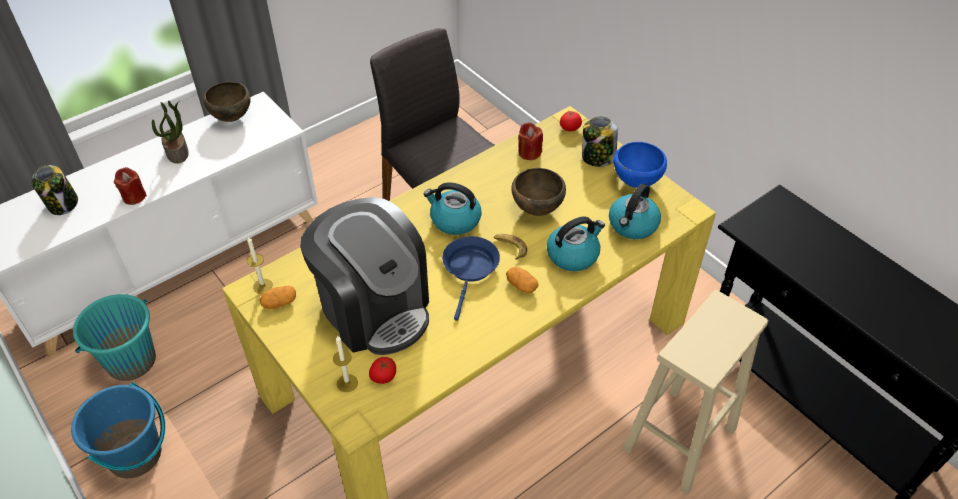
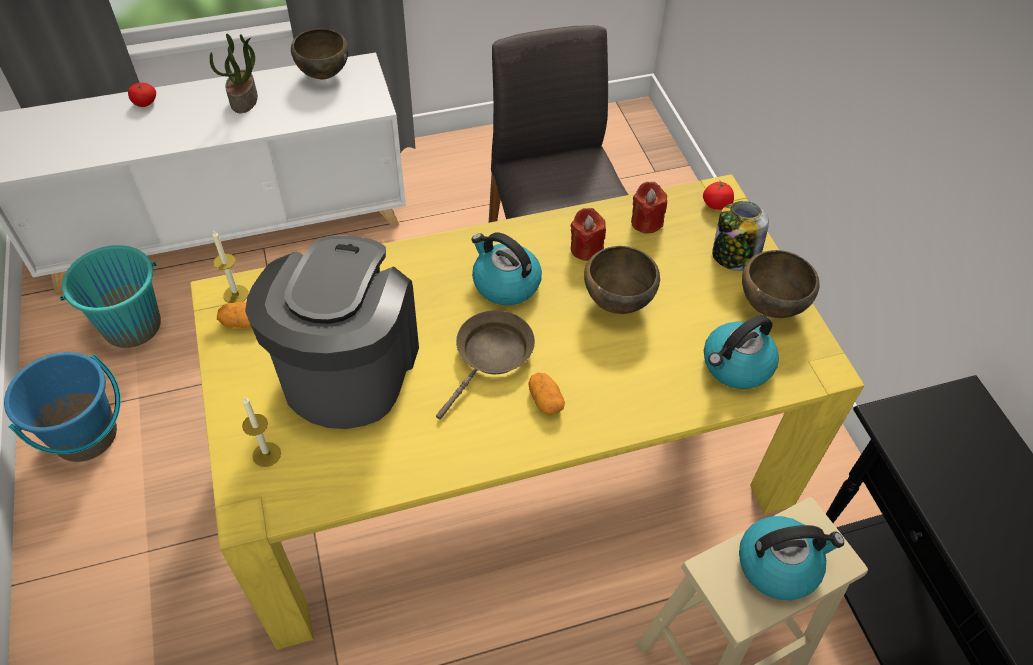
camera: 20 degrees right, 5 degrees up
(63, 204) = (95, 125): jar -> none
(134, 196) = (172, 139): red candle -> red candle (586, 249)
(374, 308) = (348, 368): coffee machine -> coffee machine turned 150 degrees counterclockwise
(383, 377) = (313, 462): tomato -> tomato (145, 103)
(470, 270) = (491, 356): blue frying pan -> brown frying pan
(510, 247) = (556, 343): banana -> none
(573, 255) = (634, 380): kettle -> kettle (779, 564)
(635, 183) = (769, 307): blue bowl -> brown bowl

